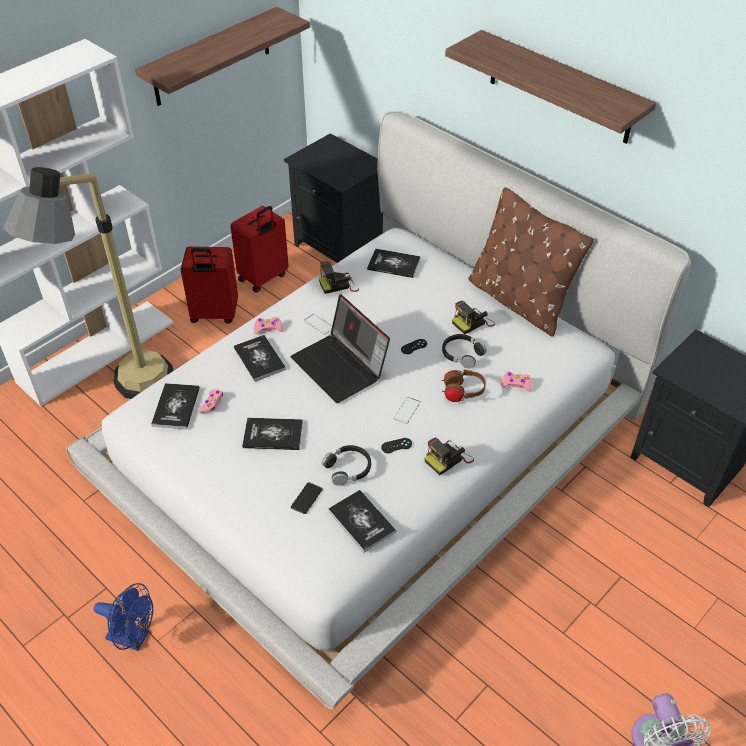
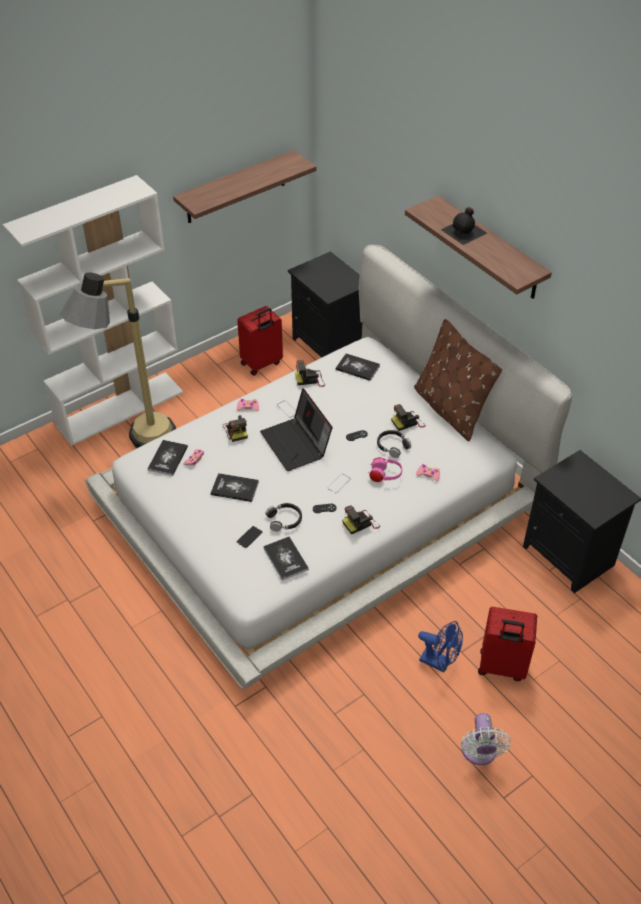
camera: 10 degrees right, 0 degrees up
(133, 638) = (114, 623): blue fan -> blue fan (439, 662)
(214, 315) = (216, 390): red suitcase -> red suitcase (501, 667)
(259, 359) = (236, 430): book -> camera
(462, 393) = (384, 476): brown headphones -> pink headphones
(529, 66) = (464, 231): none -> black bottle

